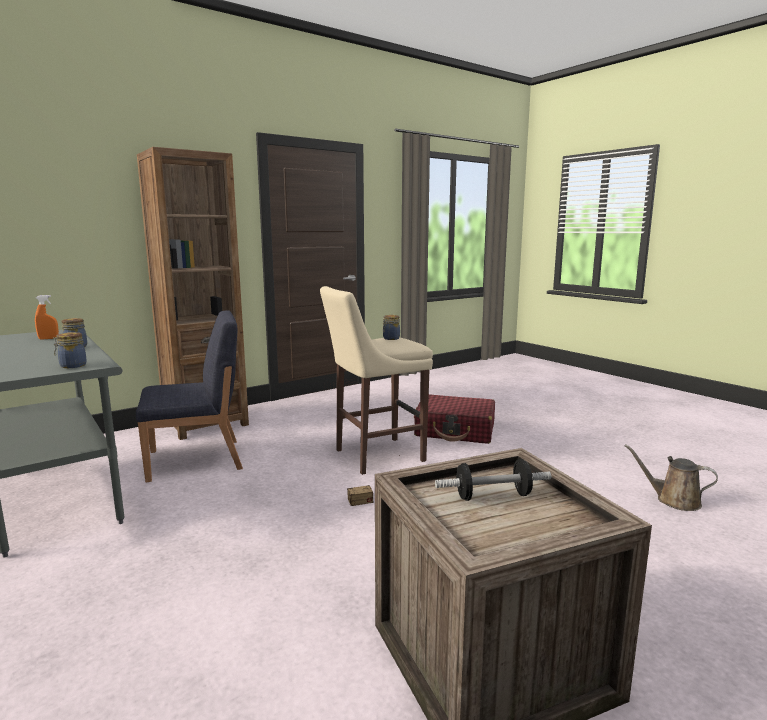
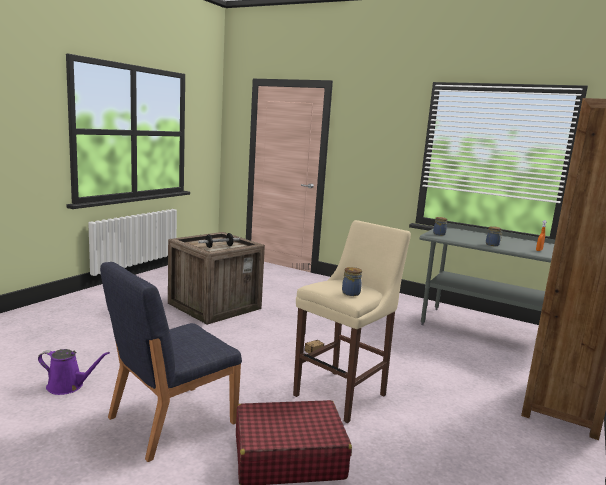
camera: 155 degrees right, 0 degrees up
(196, 460) = (471, 365): blue chair -> blue chair (170, 420)
(673, 500) = (68, 386): brown watering can -> purple watering can

